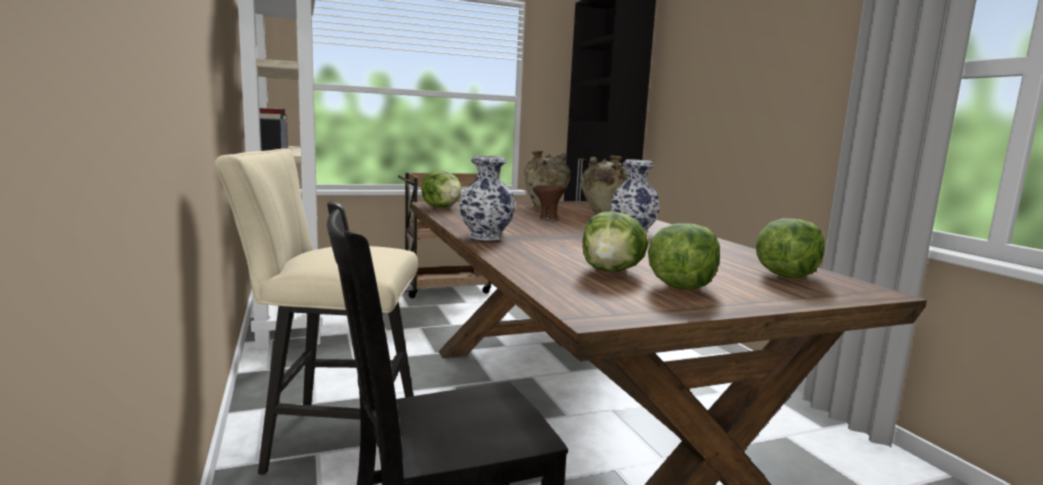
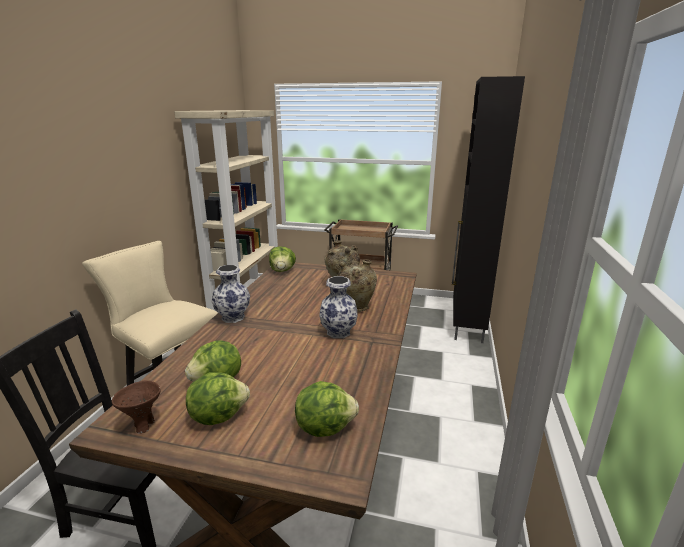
camera: 35 degrees right, 10 degrees up
(548, 218) = (322, 297): brown bowl -> brown bowl (143, 425)

